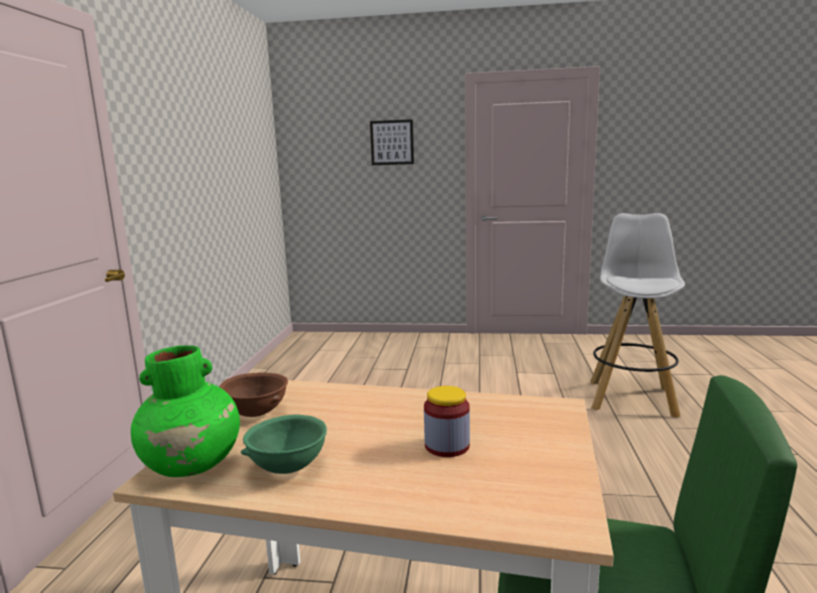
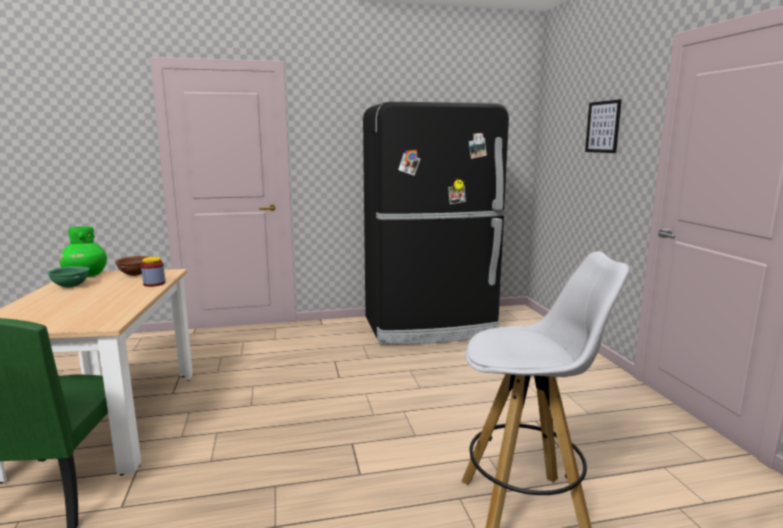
camera: 70 degrees right, 0 degrees up
(296, 376) = (430, 327): none -> black fridge
(447, 446) = (72, 306): jar -> jar (154, 284)

